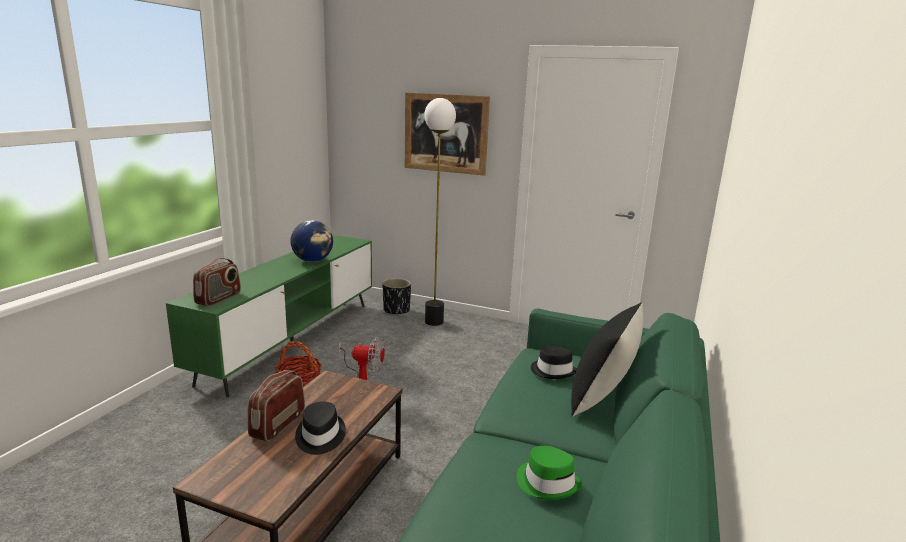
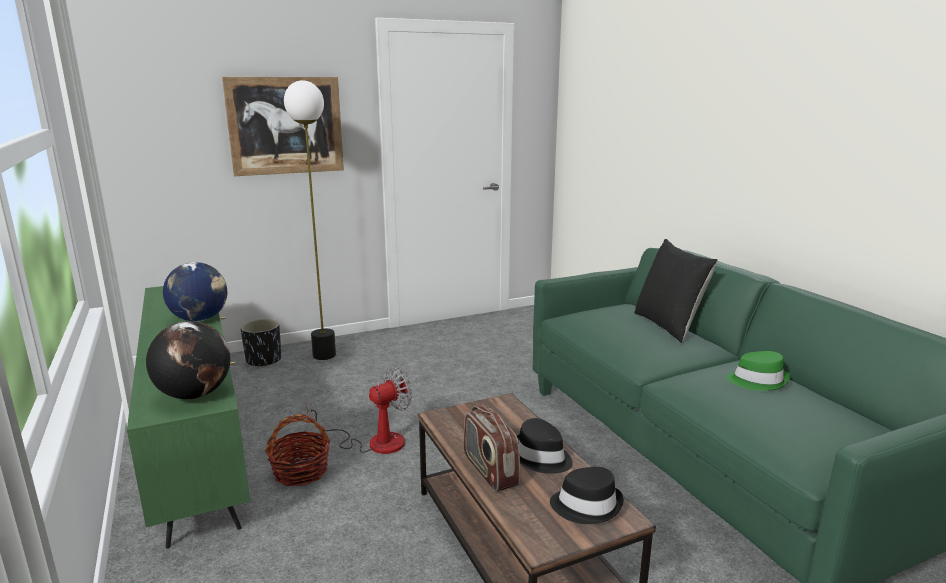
camera: 45 degrees left, 0 degrees up
(219, 299) = (194, 395): radio -> globe
(553, 371) = (611, 322): black hat -> black hat (587, 505)

